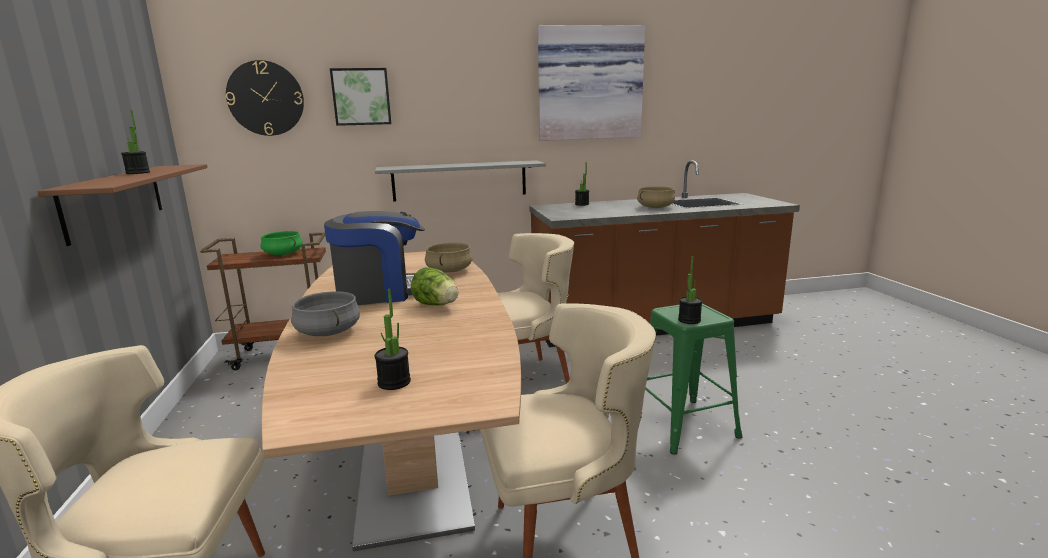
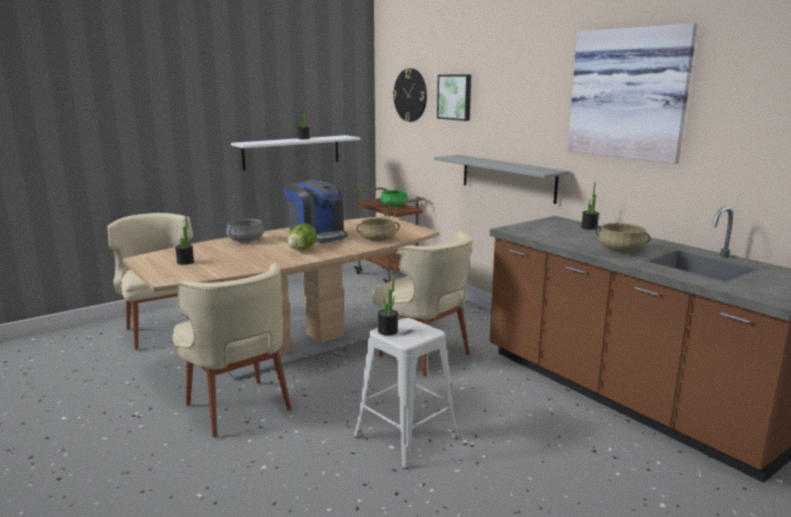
camera: 65 degrees right, 0 degrees up
(115, 200) = (292, 152): brown shelf -> white shelf
(684, 425) = (406, 437): green stool -> white stool

